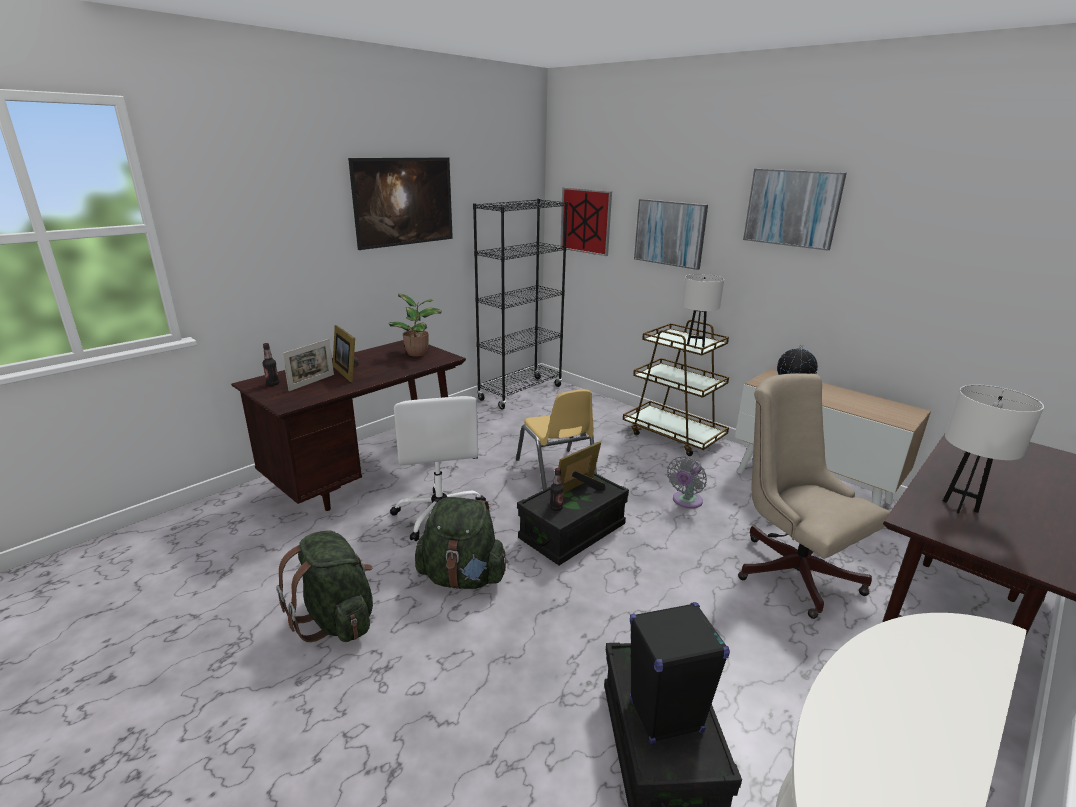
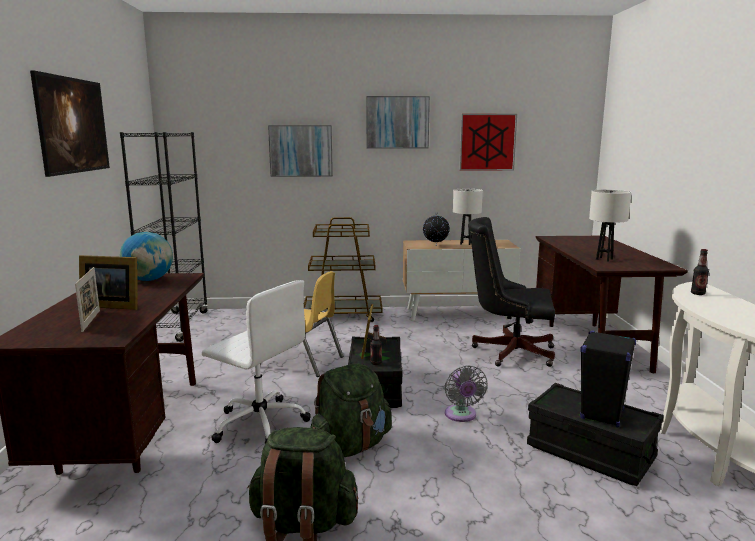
camera: 45 degrees left, 10 degrees down
(273, 384) = (43, 333): bottle -> bottle (697, 293)
(418, 353) = (149, 280): potted plant -> globe
(585, 221) = (210, 150): picture -> picture (487, 142)
(686, 501) = (410, 344): grey fan -> grey fan (461, 416)
(695, 346) = (355, 233): white table lamp -> white table lamp (465, 243)
(790, 568) = (508, 351): beige office chair -> black office chair

